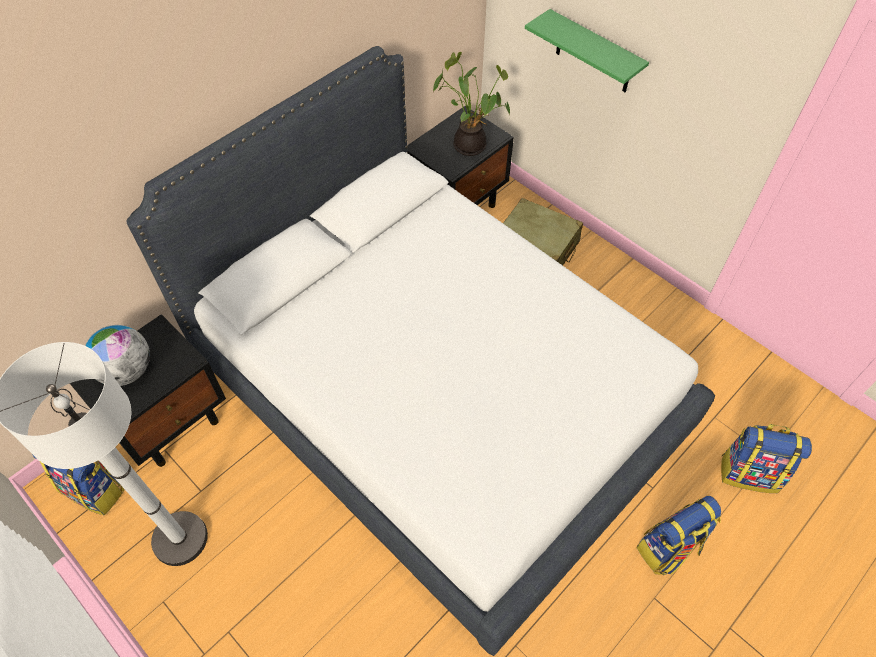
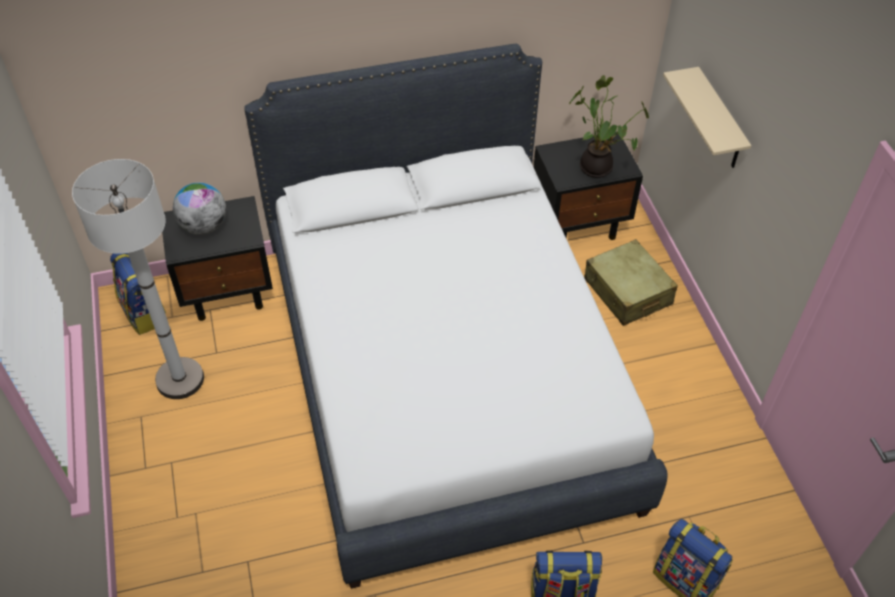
camera: 30 degrees right, 5 degrees down
(594, 53) = (719, 121): green shelf -> beige shelf

